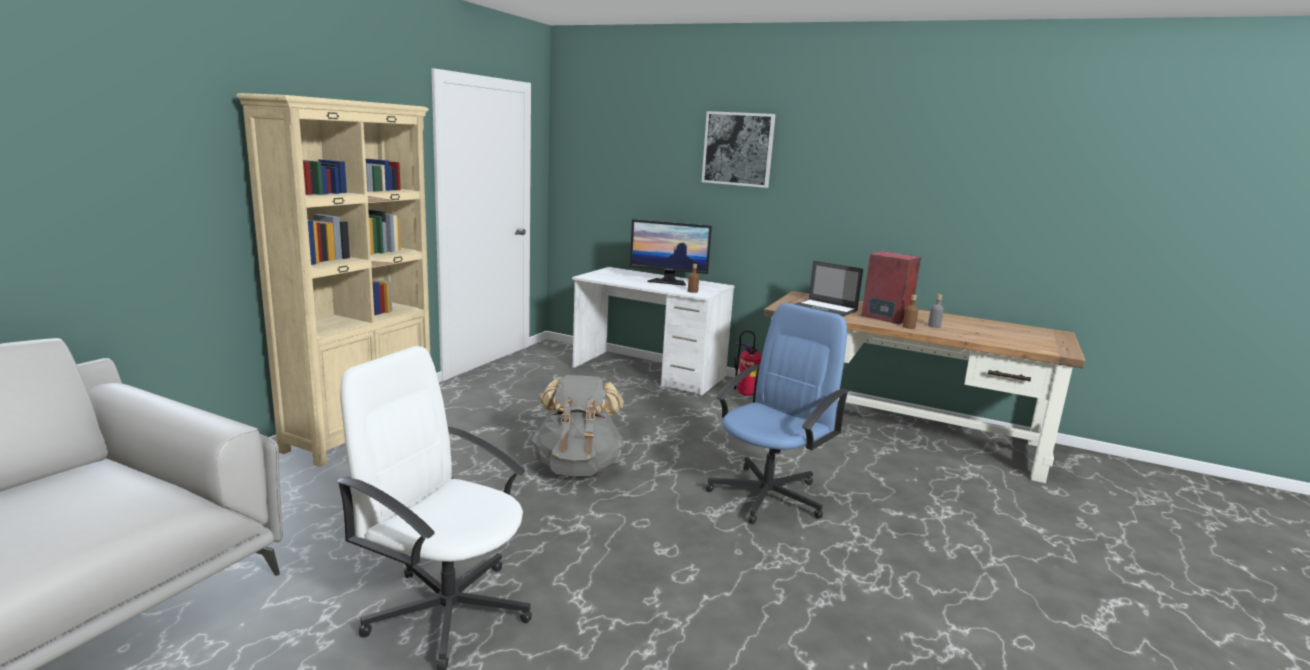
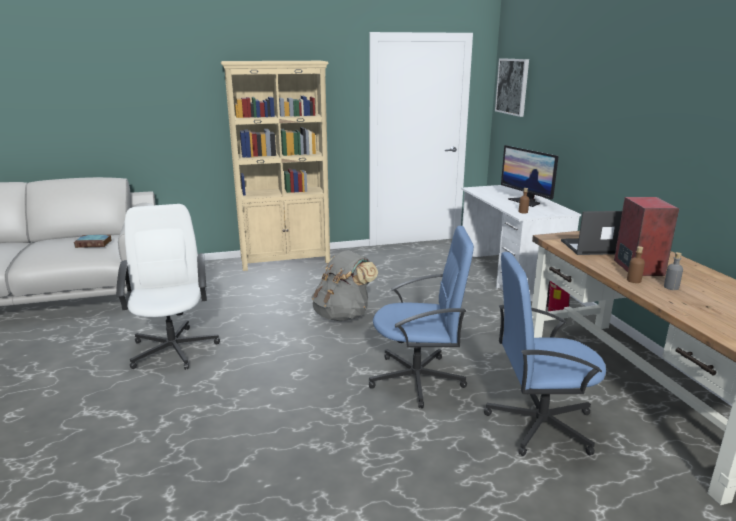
camera: 50 degrees right, 5 degrees up
(98, 490) = (94, 243): none -> book
(738, 149) = (595, 84): picture -> picture (512, 86)
(825, 309) = (593, 247): laptop -> laptop turned 90 degrees clockwise
(899, 485) = (539, 424): none -> blue office chair

